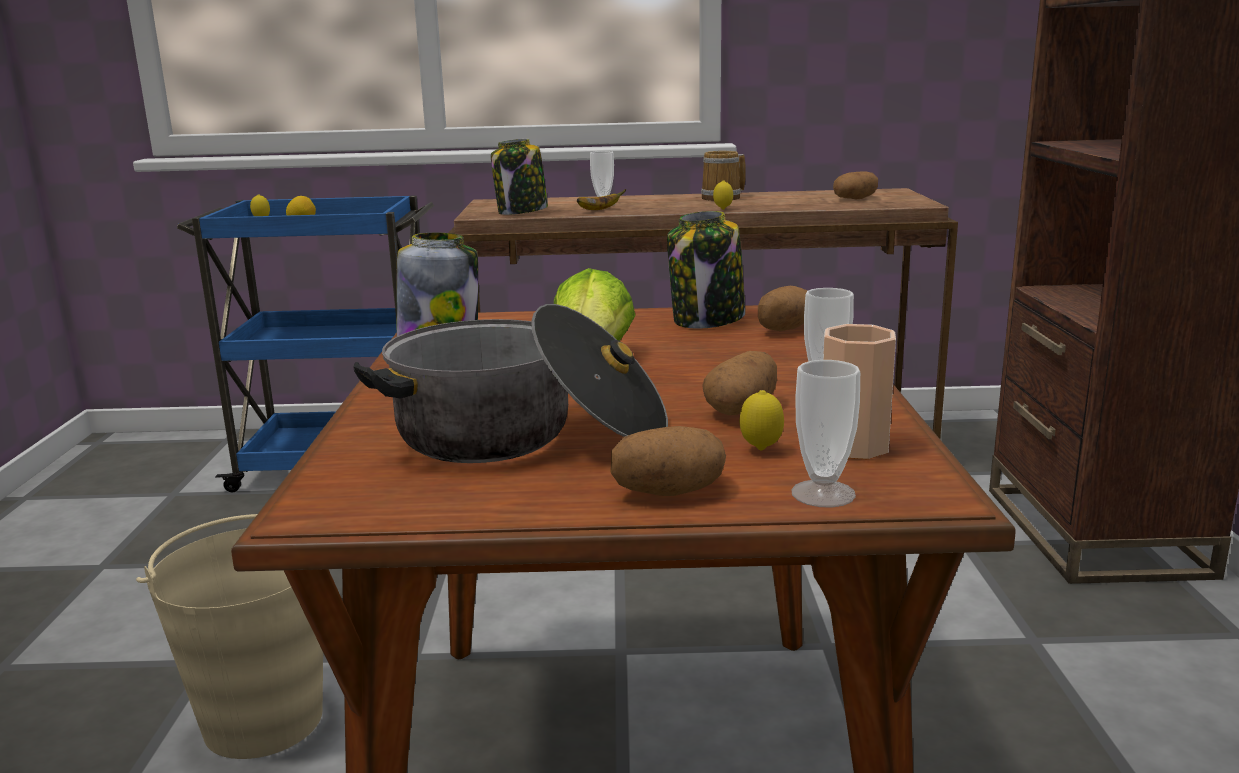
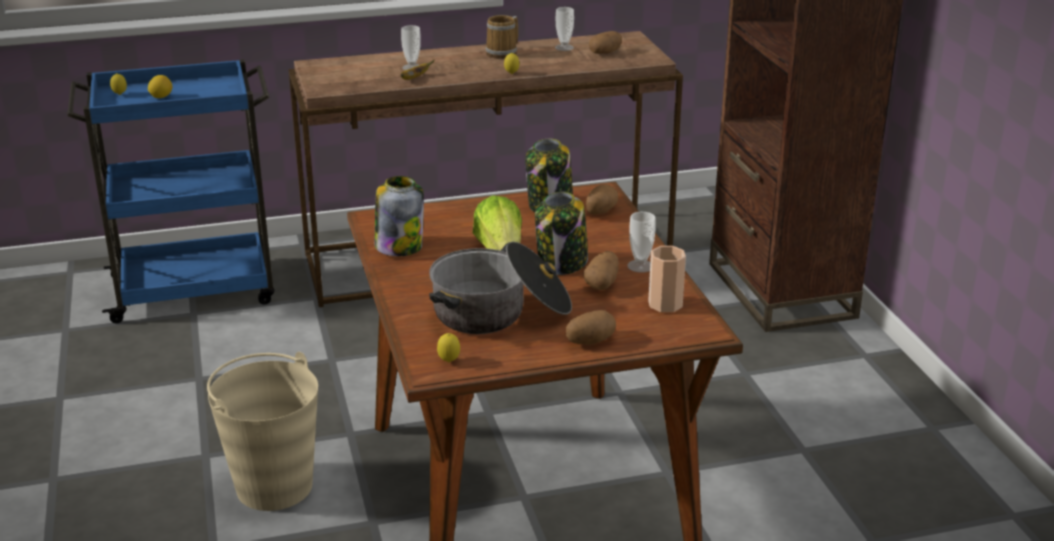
camera: 15 degrees left, 10 degrees up
(522, 212) = (354, 83): jar -> jar (562, 264)
(761, 450) = (622, 311): lemon -> lemon (449, 362)
(823, 494) = (659, 335): cup -> cup (564, 47)

